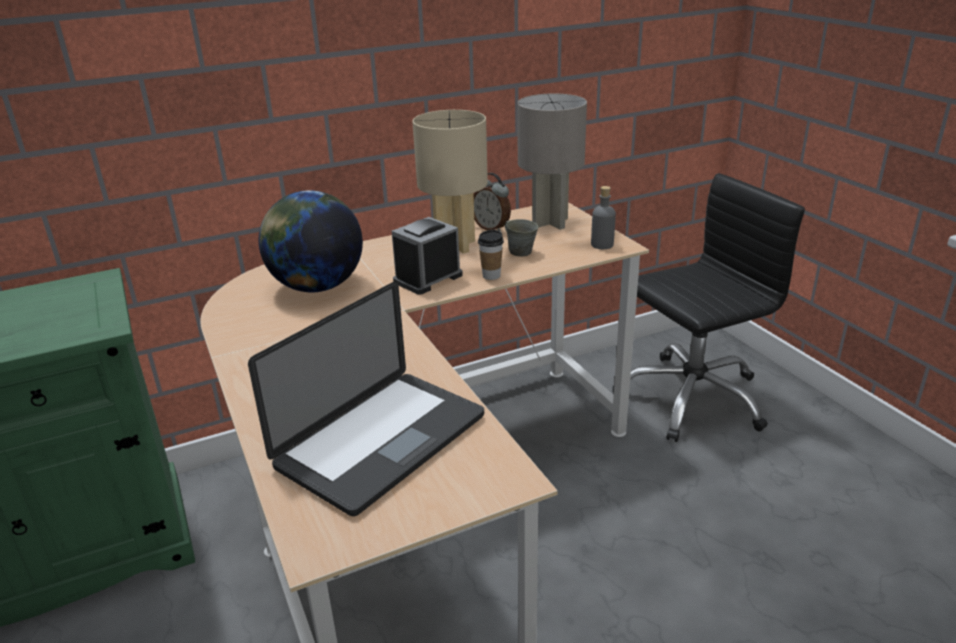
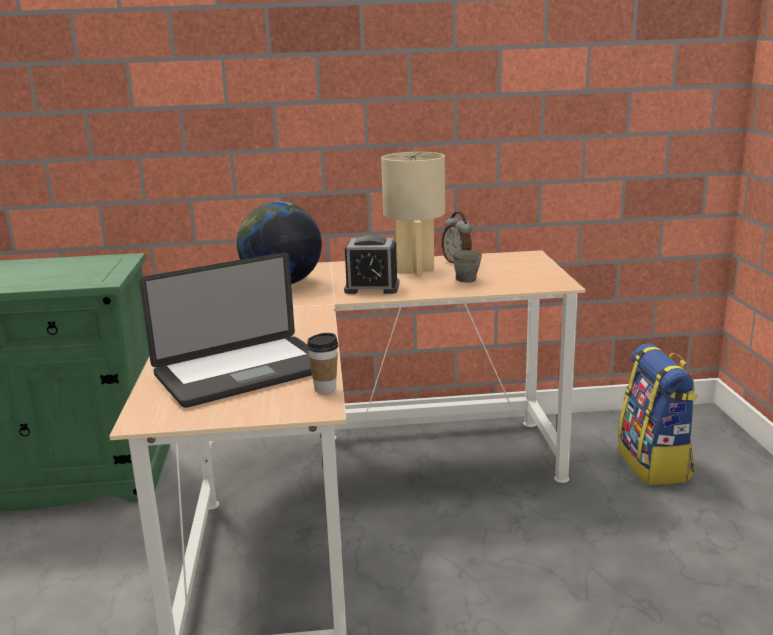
camera: 20 degrees right, 10 degrees down
(428, 278) = (372, 287): alarm clock -> alarm clock turned 150 degrees counterclockwise
(491, 276) = (425, 291): cup -> cup (325, 389)
(550, 223) = (512, 264): grey table lamp -> none
(602, 245) = (544, 282): grey bottle -> none
(691, 398) = (655, 464): black office chair -> backpack

